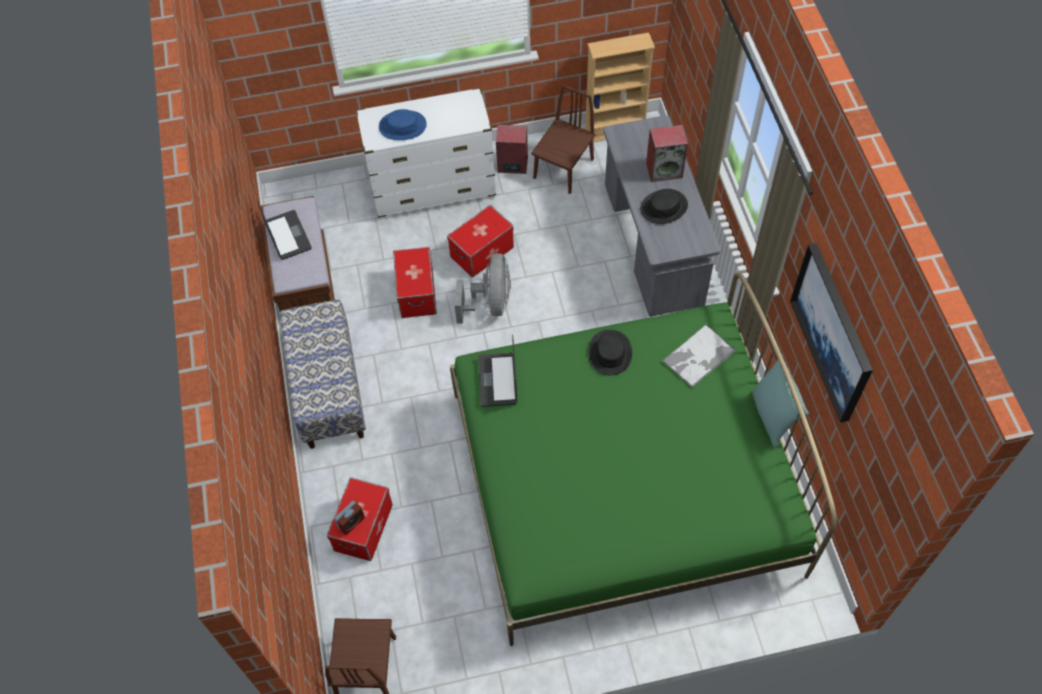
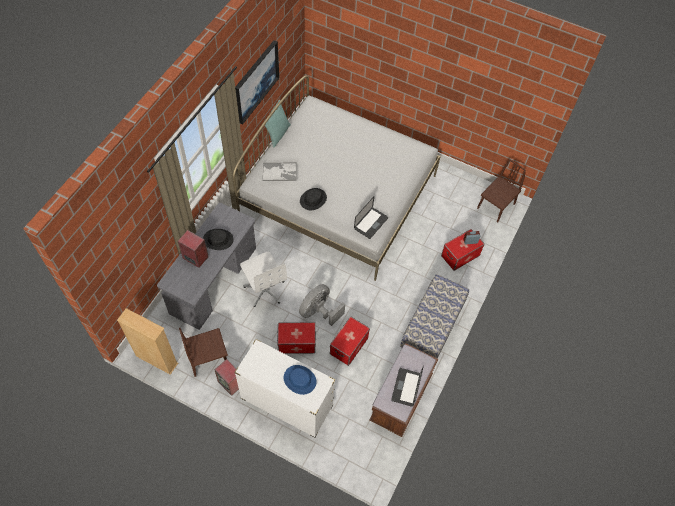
camera: 145 degrees left, 0 degrees up
(582, 280) = (265, 289): none -> white office chair
(623, 482) = (339, 195): green bed -> white bed

